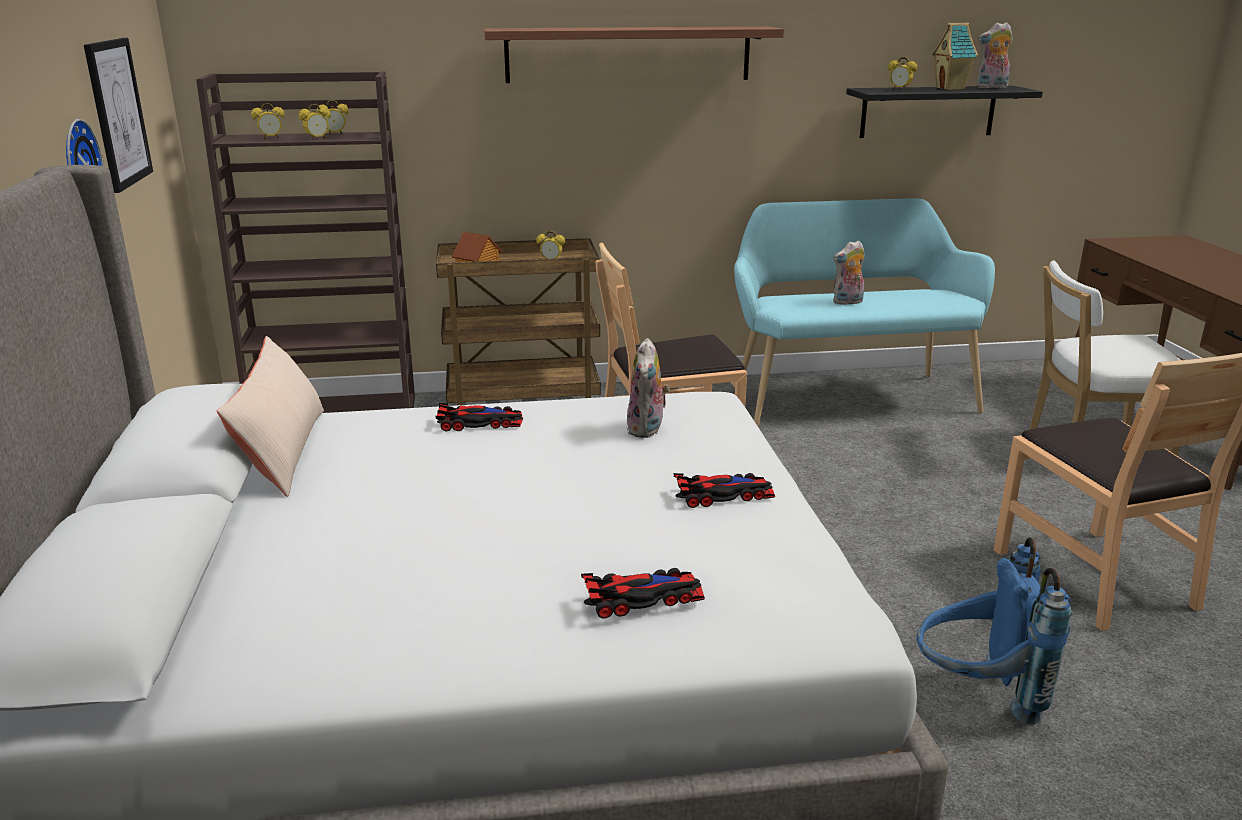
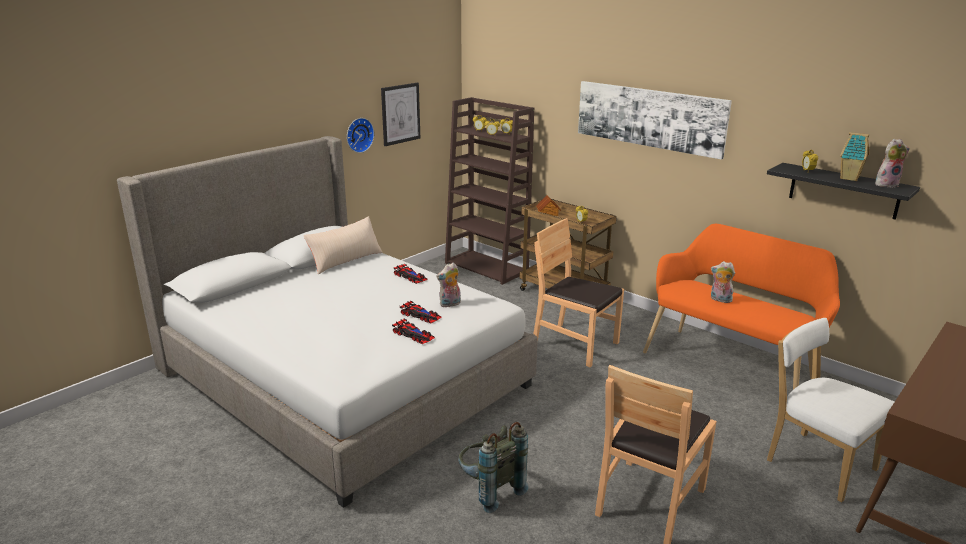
camera: 50 degrees right, 0 degrees up
(628, 54) = (649, 117): shelf -> picture
(643, 597) = (317, 344): toy car -> toy car (420, 315)
(847, 396) = (731, 364): turquoise bench -> orange bench
(976, 695) = (489, 490): blue backpack -> grey backpack
(991, 87) = (886, 184): plush toy -> plush toy turned 120 degrees clockwise

